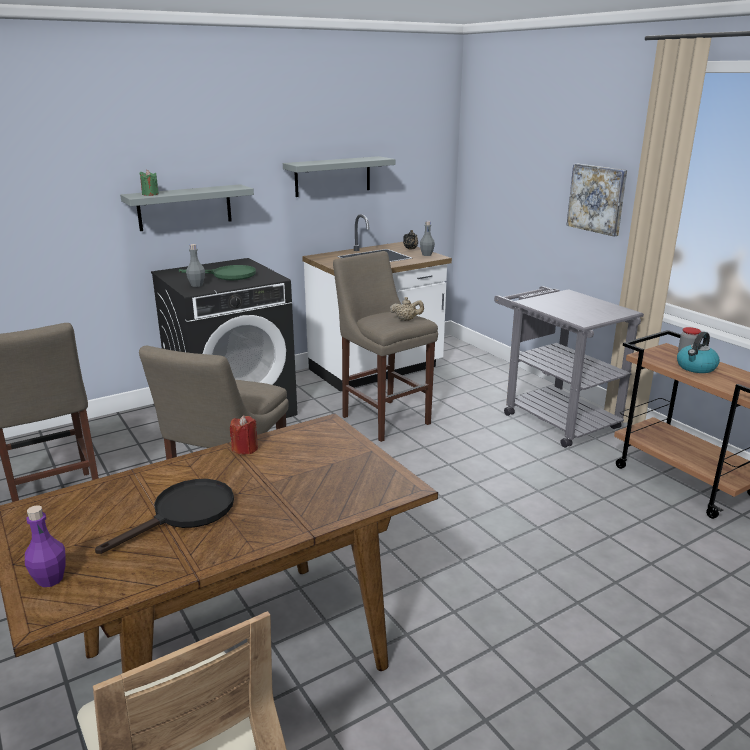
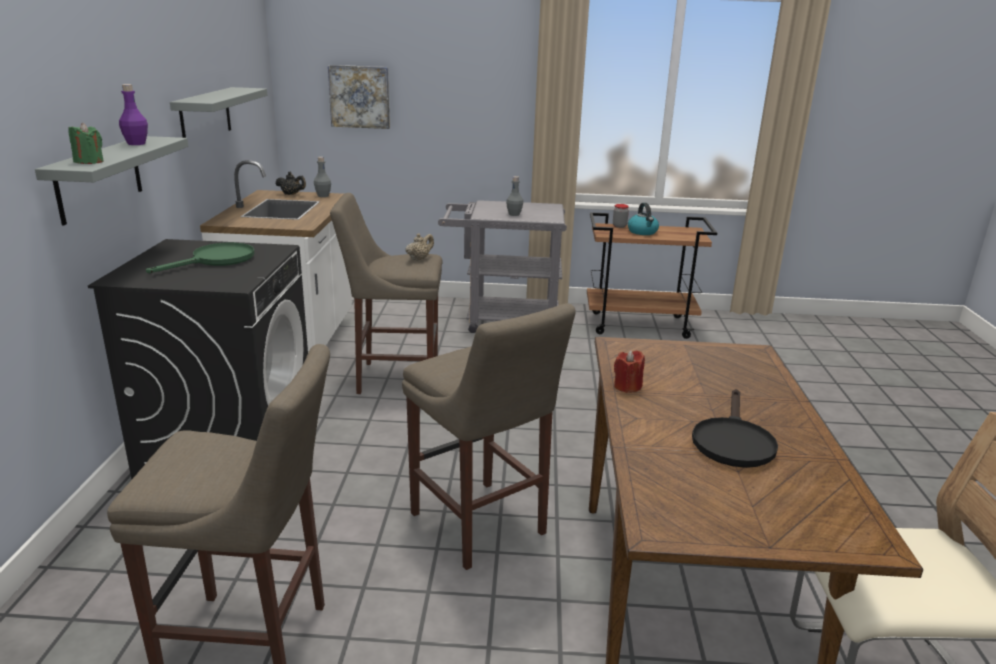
camera: 55 degrees left, 0 degrees up
(50, 579) = (813, 530): purple bottle -> purple bottle (136, 144)
(185, 514) = (732, 441): black frying pan -> black frying pan turned 150 degrees counterclockwise
(197, 285) = (216, 279): grey bottle -> grey bottle (514, 214)
(597, 199) = (482, 111): picture -> picture (359, 96)

